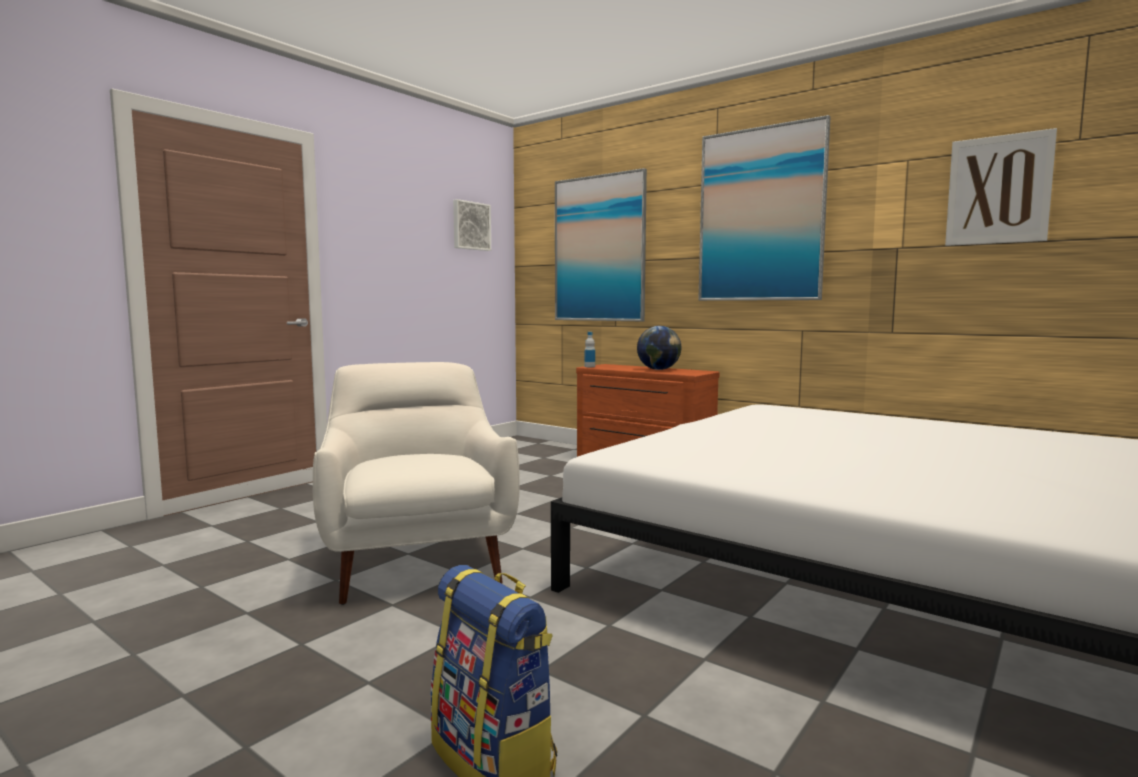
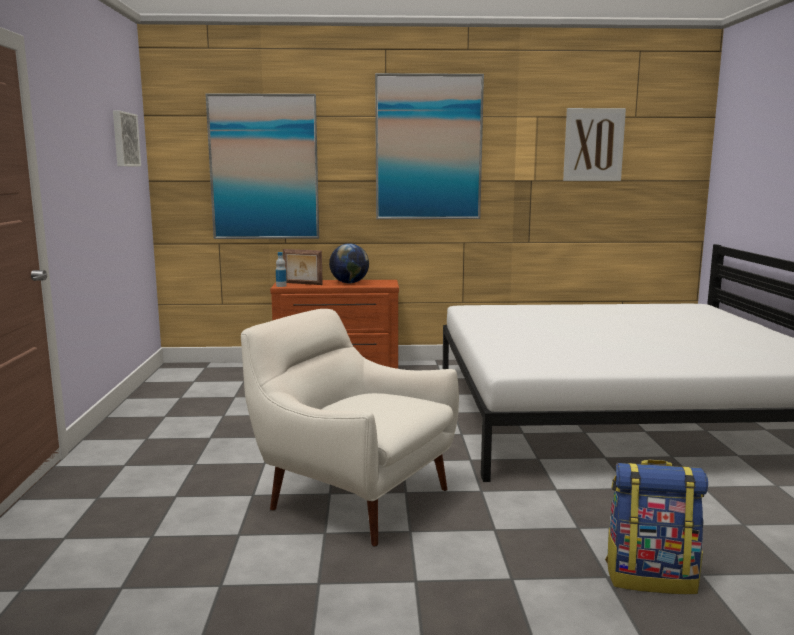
camera: 40 degrees left, 5 degrees up
(613, 367) = (302, 284): none -> picture frame

